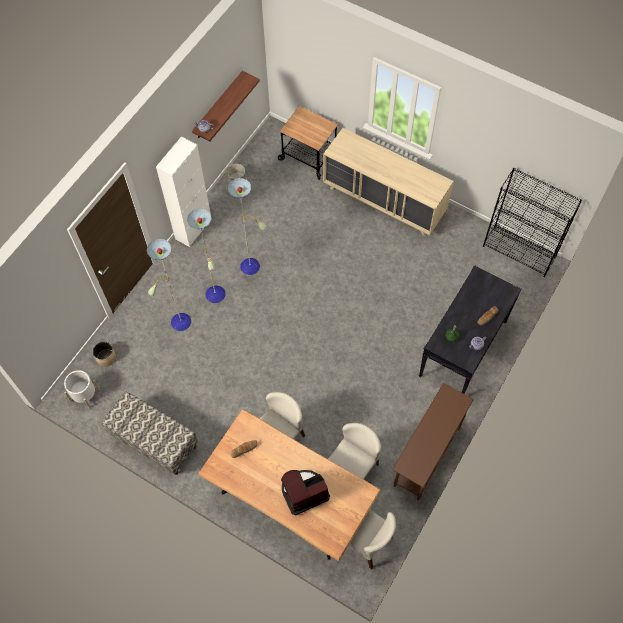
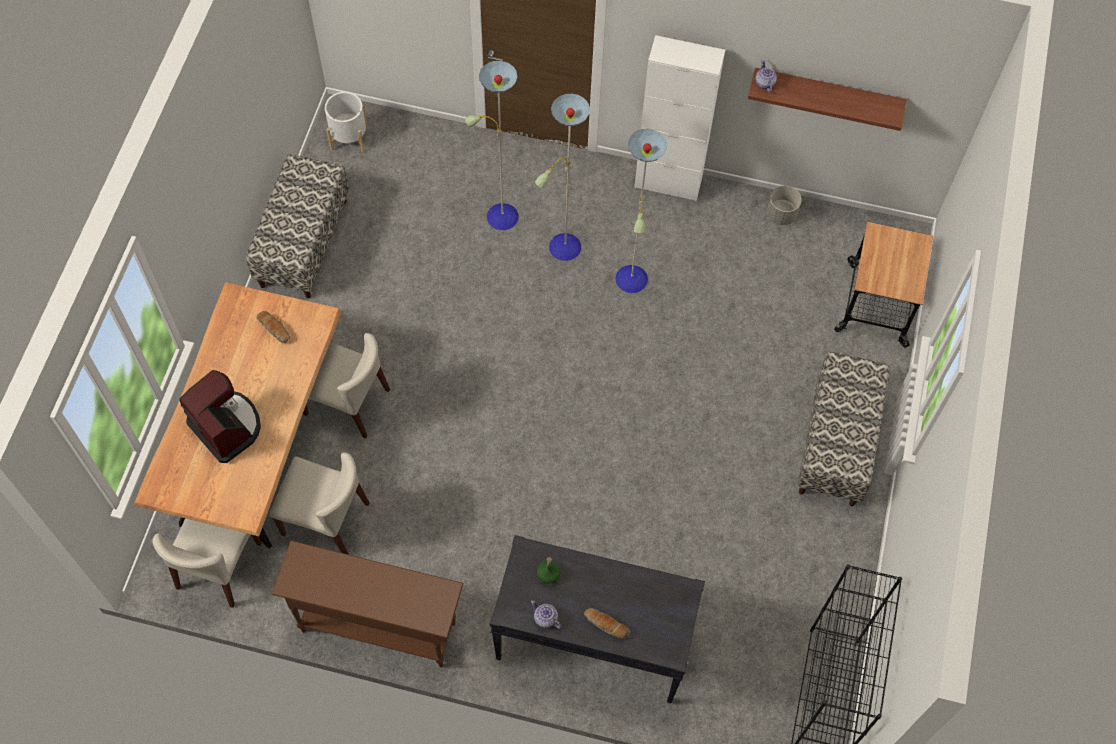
camera: 70 degrees right, 0 degrees up
(106, 357) = (414, 143): planter -> none
(384, 201) = (836, 443): beige dresser -> bench

